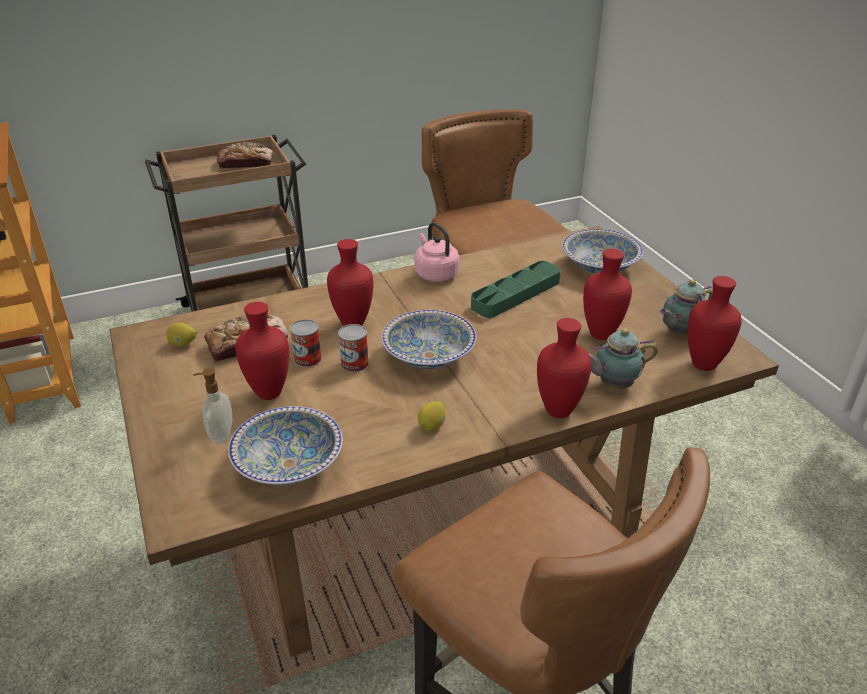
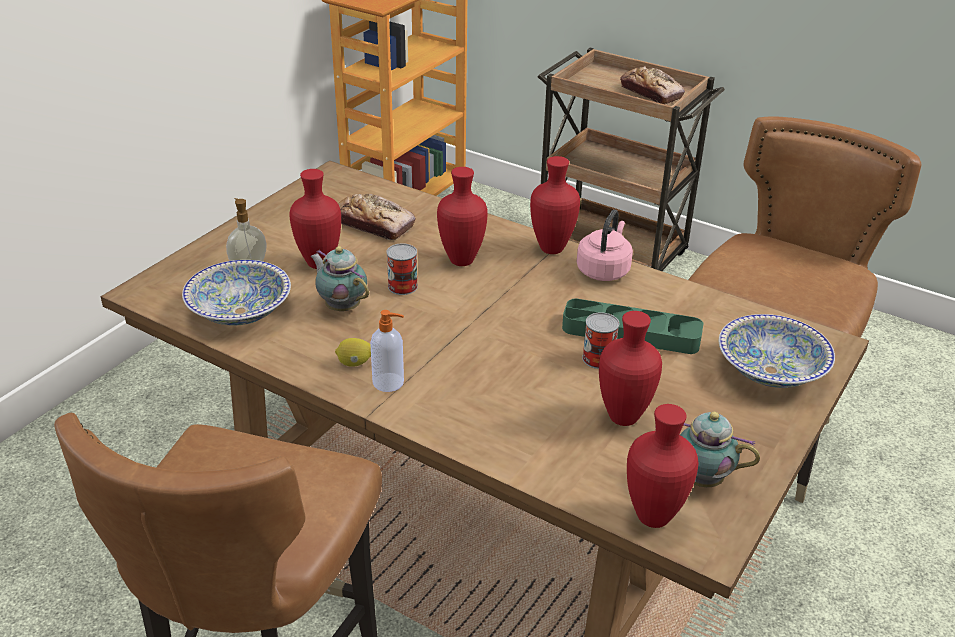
camera: 55 degrees right, 0 degrees up
(182, 344) = (343, 197): lemon -> none
(307, 359) = (384, 260): can -> can (598, 358)
(428, 356) = (457, 321): bowl -> none
(474, 417) = (389, 382): none -> soap dispenser
(557, 412) = (448, 432): red vase -> red vase (550, 248)
(613, 384) = (536, 456): teapot -> teapot (341, 306)

